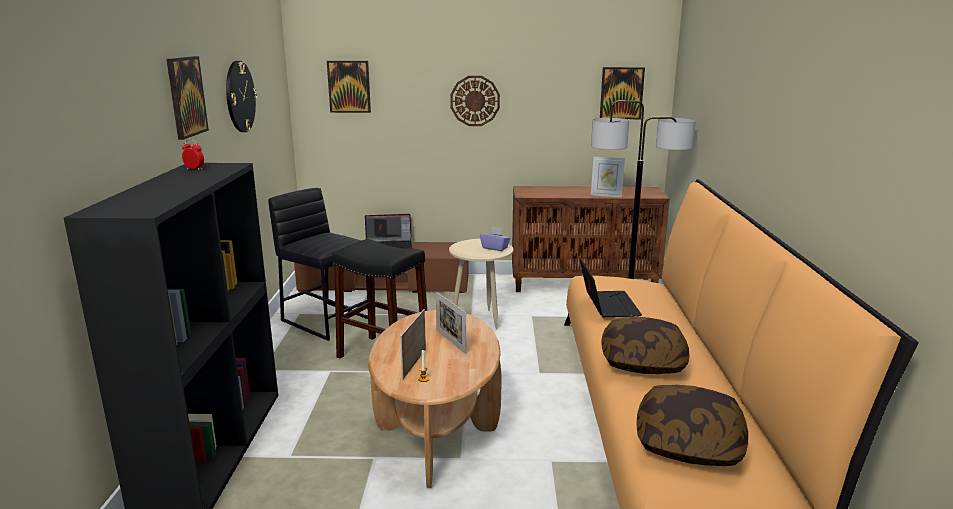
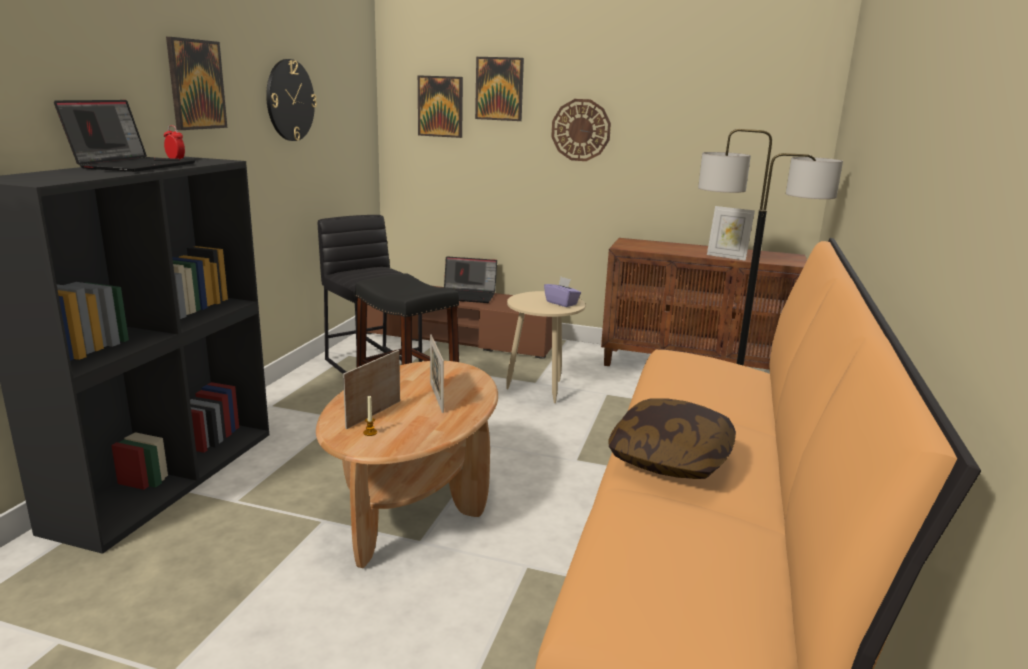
camera: 15 degrees right, 0 degrees up
(607, 304) = (670, 385): laptop -> laptop (133, 165)
(621, 93) = (766, 129): picture -> picture (499, 89)
(689, 442) = (661, 573): pillow -> none

